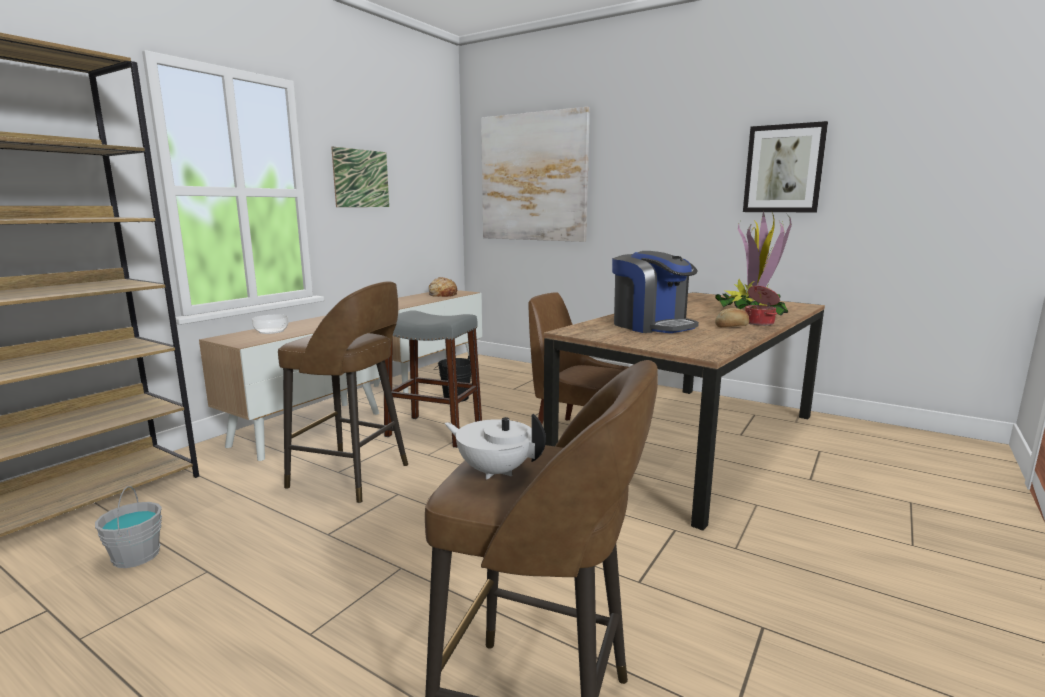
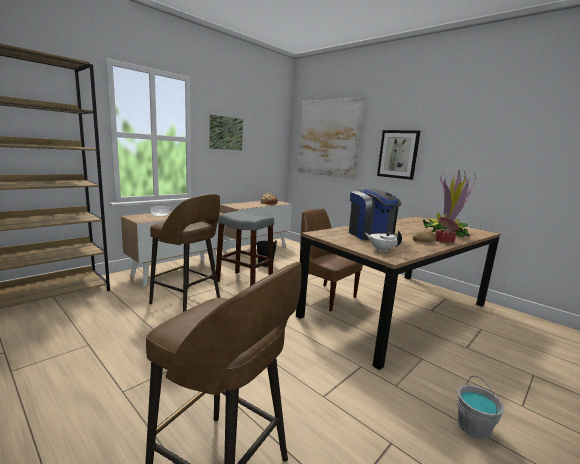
camera: 10 degrees right, 0 degrees up
(135, 556) = (58, 330): grey bucket -> grey bucket (473, 427)
(495, 471) = (198, 318): white teapot -> white teapot (381, 250)
(783, 169) = (482, 142): picture -> picture (398, 154)

